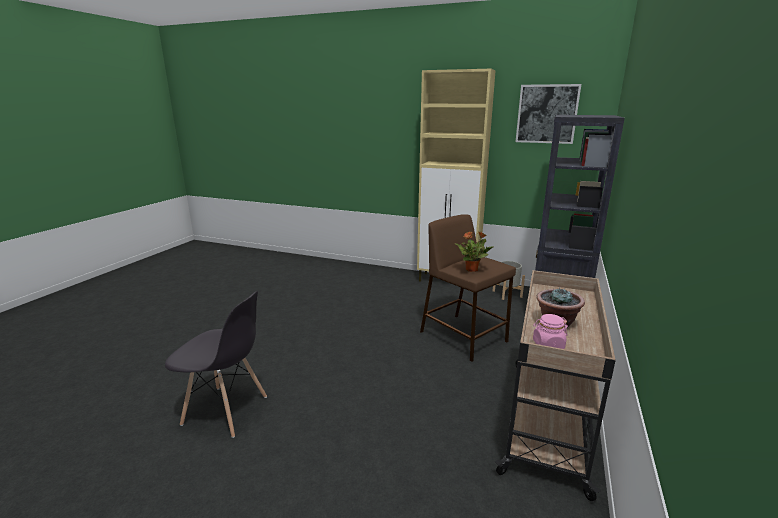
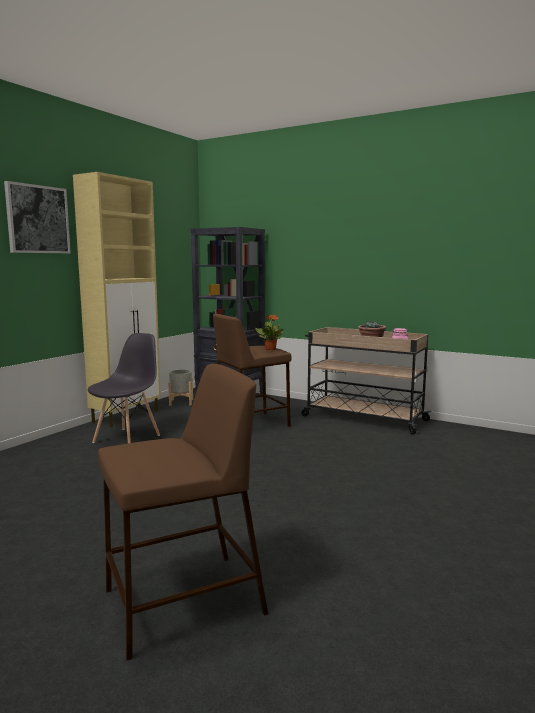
camera: 80 degrees left, 10 degrees down
(158, 351) = (182, 602): none -> brown stool
(226, 411) = (350, 525): grey chair -> grey chair (127, 438)
(547, 114) = (165, 229): picture -> picture (37, 219)

